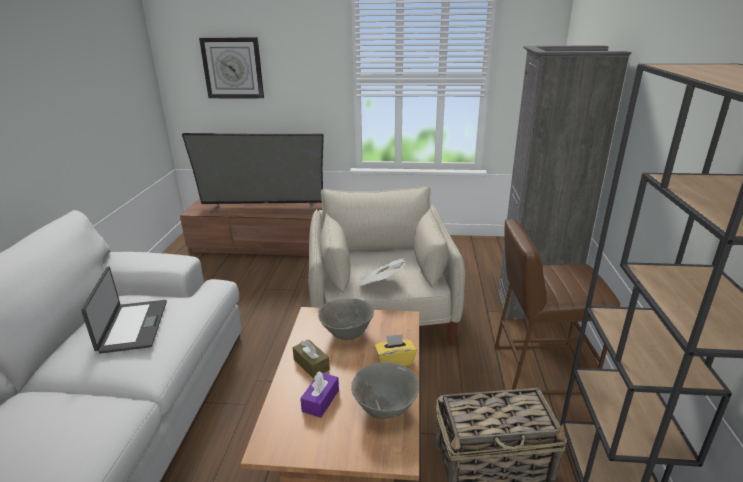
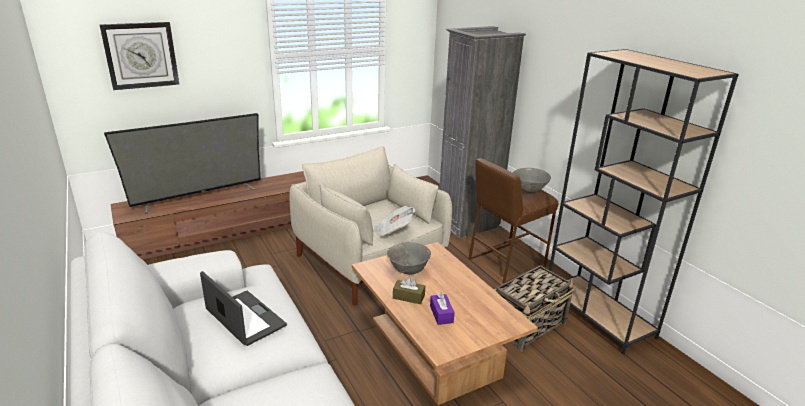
camera: 35 degrees left, 0 degrees up
(385, 409) = (484, 303): grey bowl -> grey bowl (529, 190)
(394, 361) = (458, 276): yellow tissue box -> none

